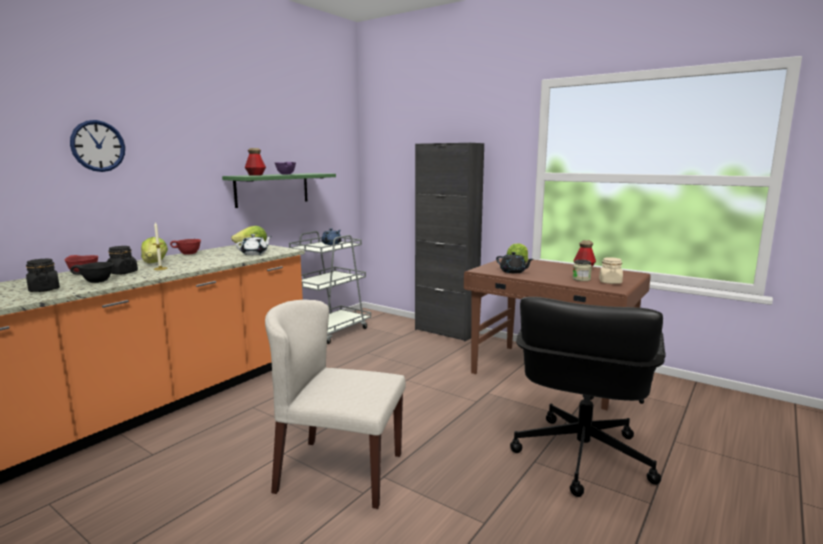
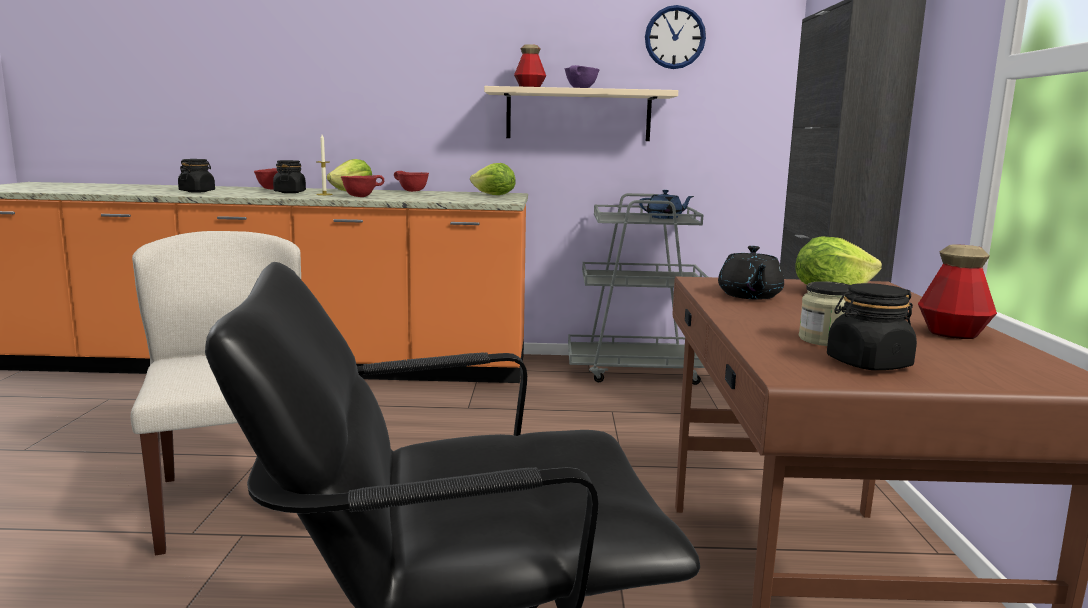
camera: 55 degrees right, 0 degrees up
(96, 282) = (240, 193): black bowl -> none
(98, 146) = (325, 44): wall clock -> wall clock (675, 37)
(197, 265) = (361, 196): none -> red bowl
(255, 253) = (457, 198): white teapot -> none
(272, 189) = (578, 115): green shelf -> beige shelf
(610, 282) = (868, 364): beige jar -> black jar

